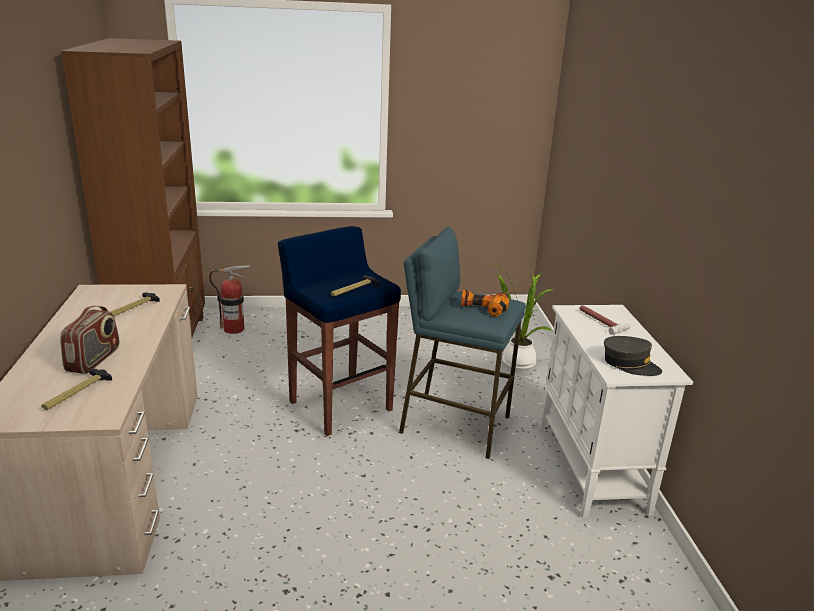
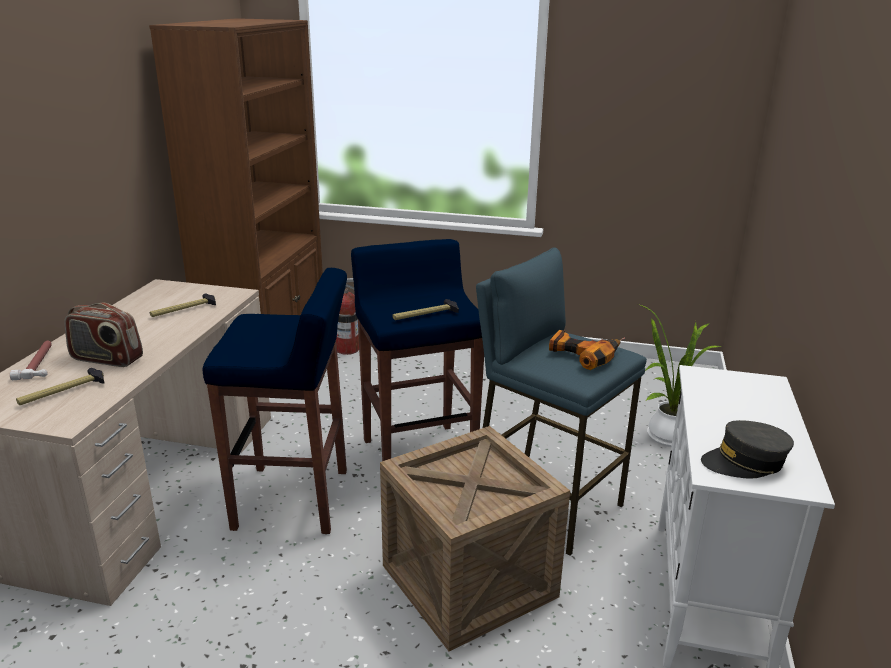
camera: 20 degrees right, 0 degrees up
(94, 360) = (106, 359): radio -> radio turned 75 degrees clockwise
(256, 459) = (294, 500): none -> blue stool
(426, 491) = (469, 581): none -> crate
(600, 321) = (737, 395): hammer -> hammer (40, 362)
(630, 364) = (745, 462): grey cap -> grey cap turned 120 degrees clockwise

